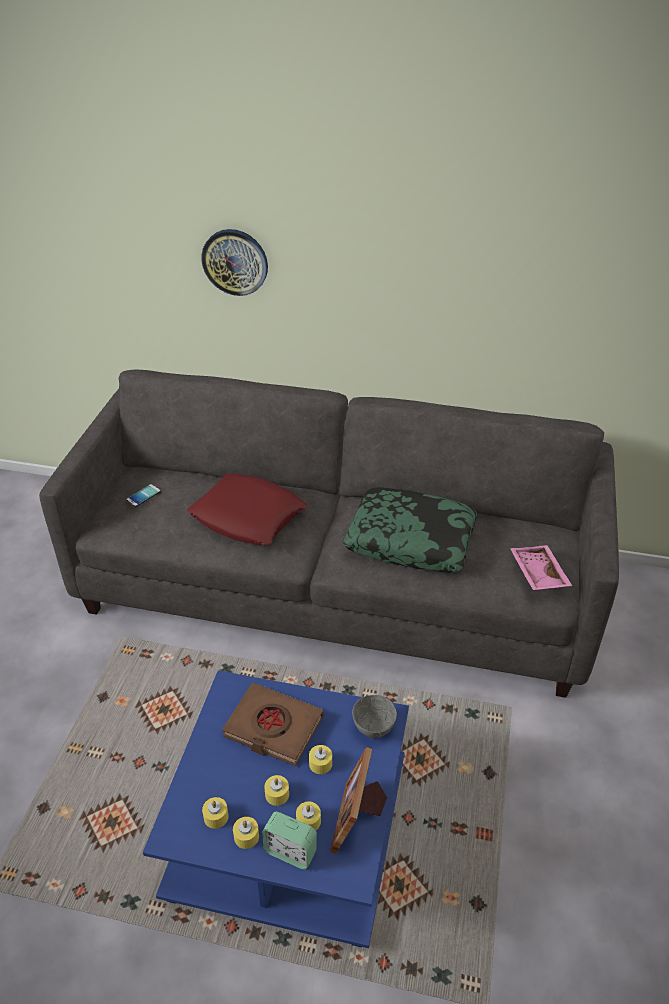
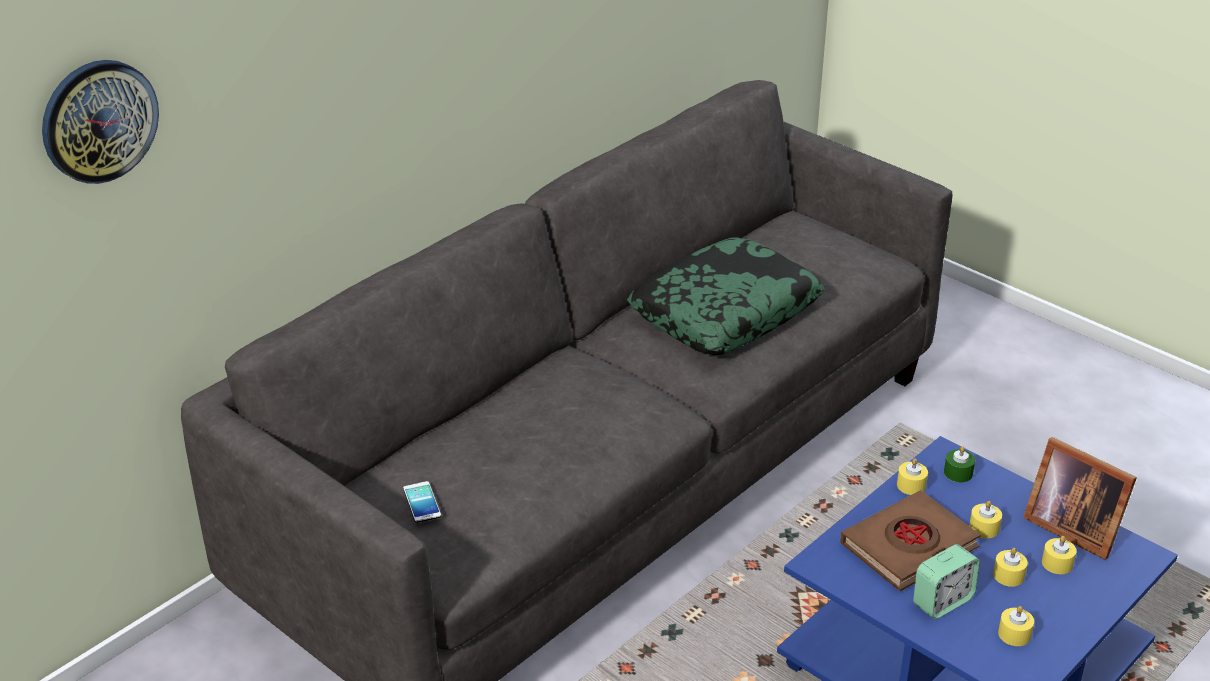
camera: 60 degrees left, 5 degrees down
(235, 262) = (324, 91): wall clock -> wall clock (99, 120)
(246, 836) = (1054, 618): yellow candle -> yellow candle (911, 485)
(248, 516) = (568, 418): red pillow -> none
(290, 851) = (1089, 590): alarm clock -> alarm clock (942, 601)
(372, 729) = (958, 473): grey bowl -> green candle
(537, 574) = (852, 254): pink tray -> none

